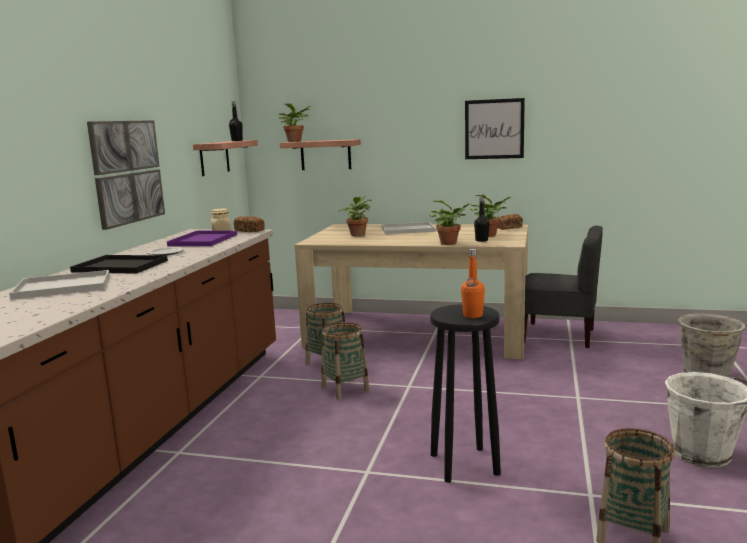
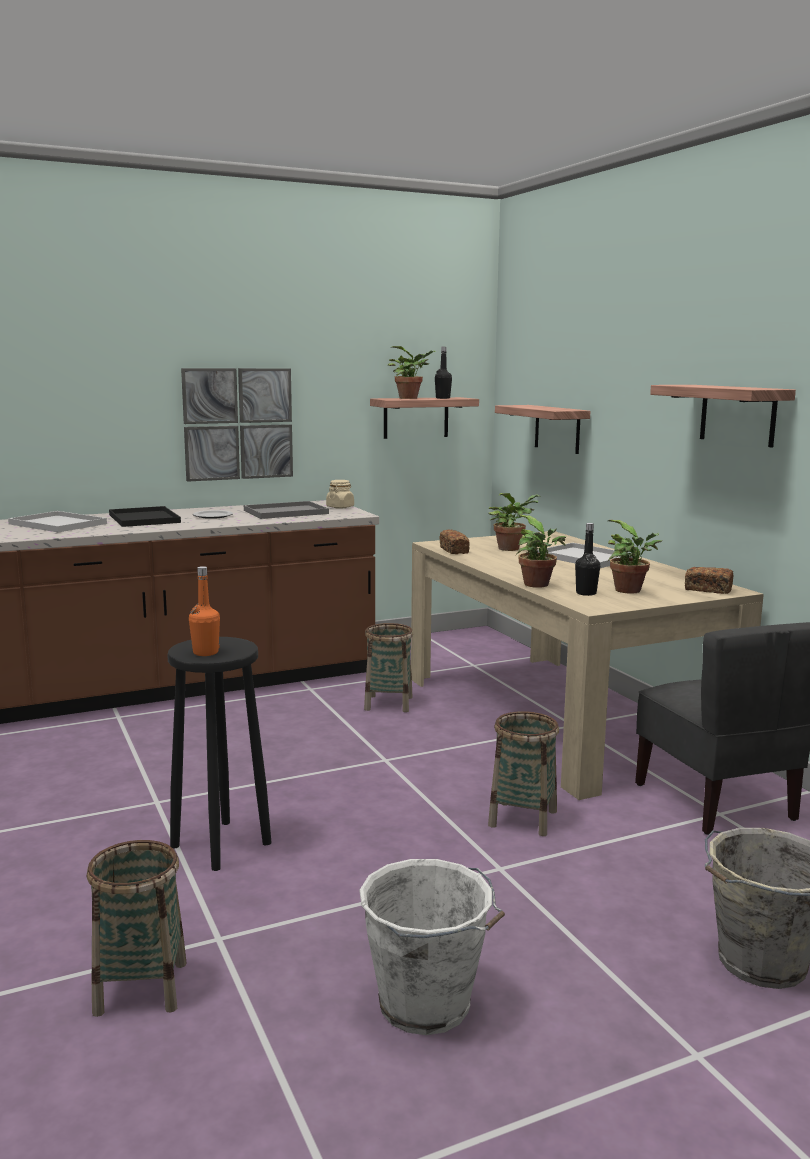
camera: 50 degrees right, 0 degrees up
(203, 240) = (287, 512): purple tray -> grey tray
(249, 231) = (355, 512): bread -> bread (454, 550)
(295, 141) = (520, 405): potted plant -> potted plant (411, 398)
(345, 389) = (332, 733): basket -> basket (523, 818)
(494, 129) = (737, 415): picture -> shelf

